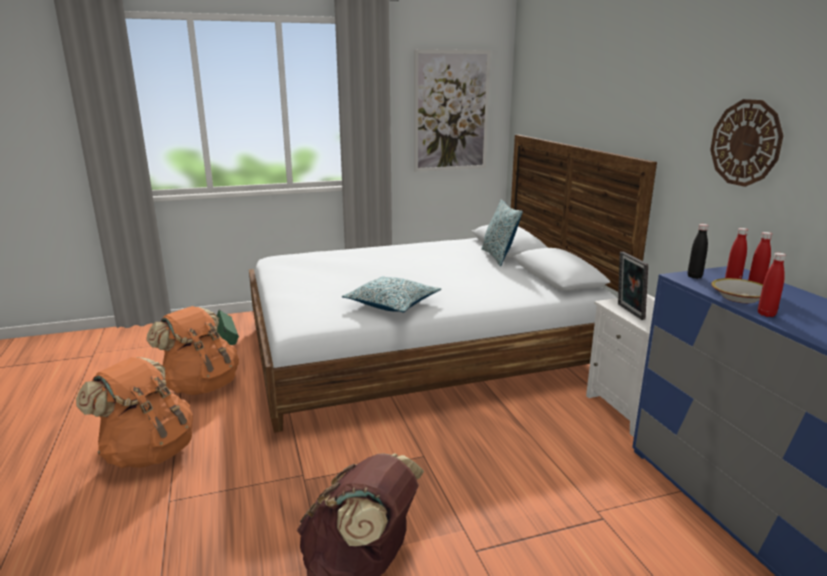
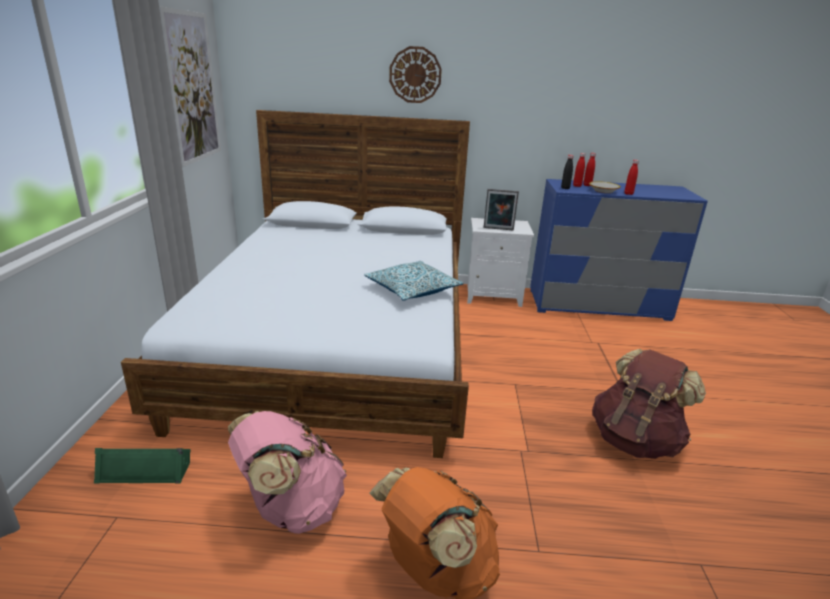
camera: 70 degrees left, 5 degrees up
(201, 385) = (291, 508): orange backpack -> pink backpack
(498, 257) = (335, 231): pillow -> none
(745, 143) = (541, 102): wall clock -> wall clock (415, 75)

